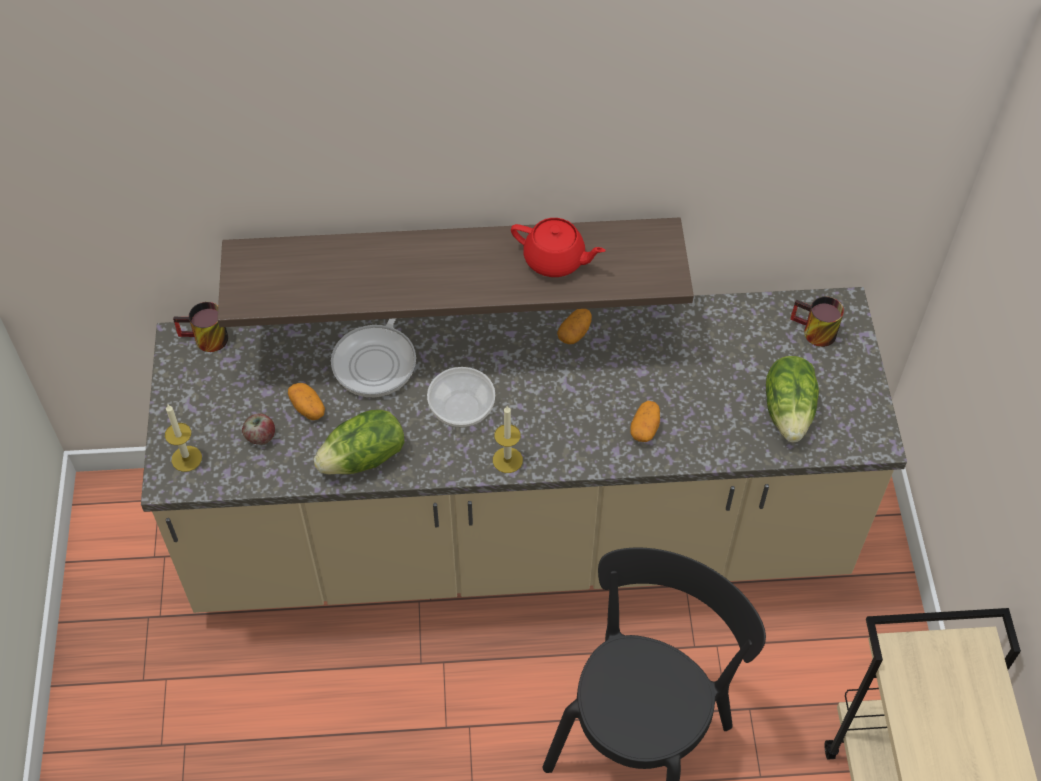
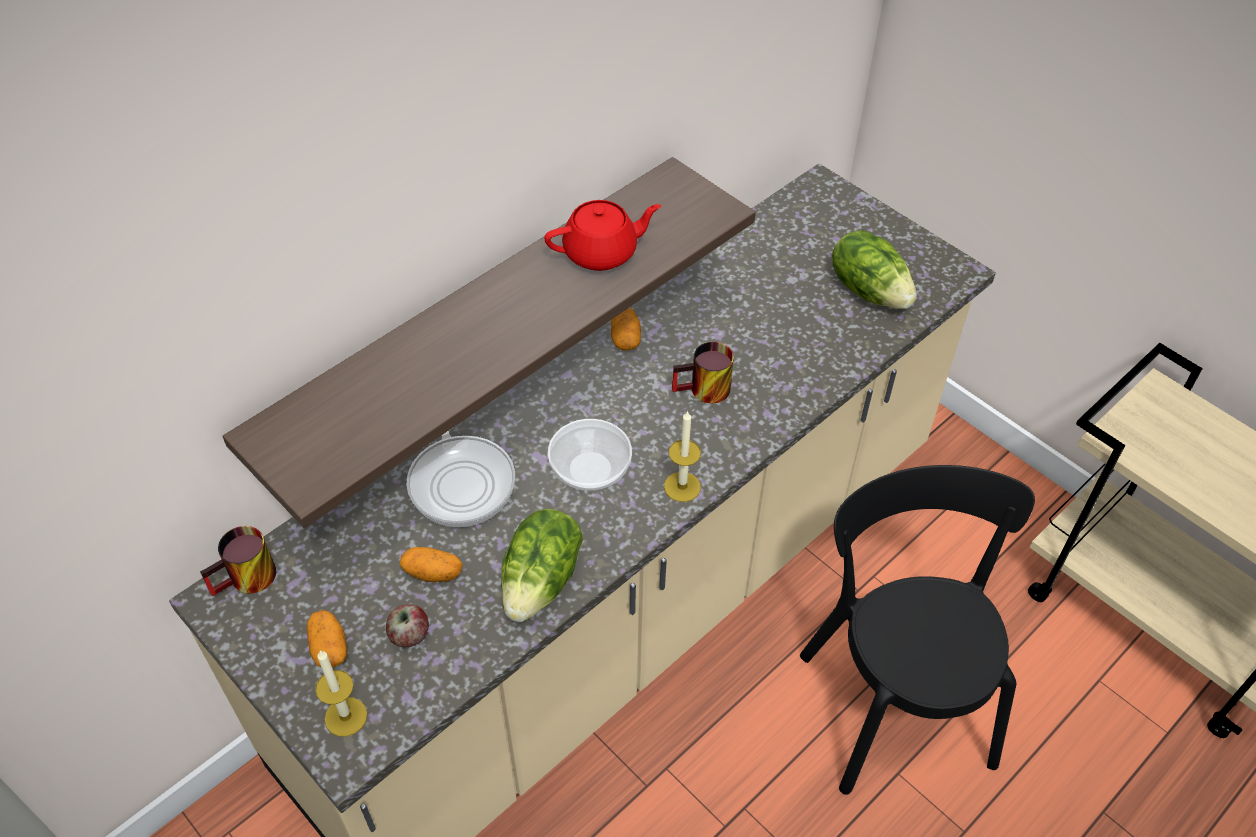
camera: 40 degrees left, 5 degrees down
(645, 428) = (772, 378): potato -> potato (329, 647)
(813, 333) = (821, 219): mug -> mug (704, 392)

